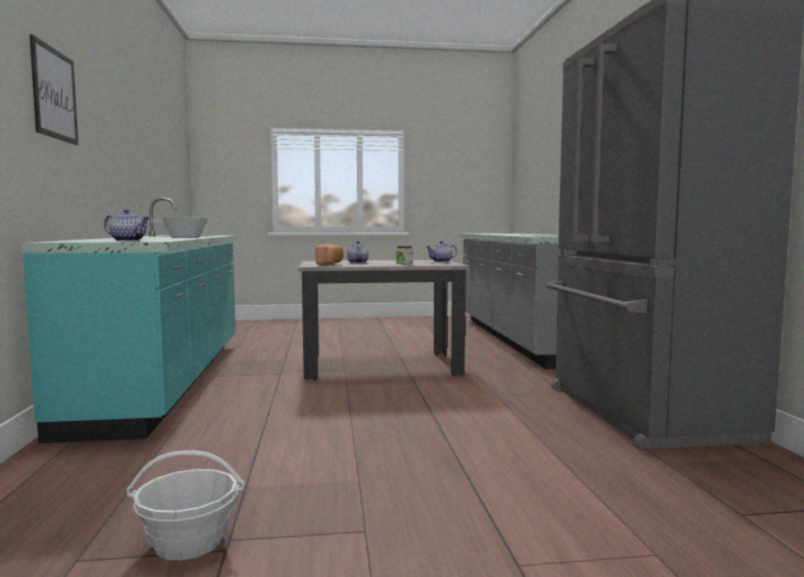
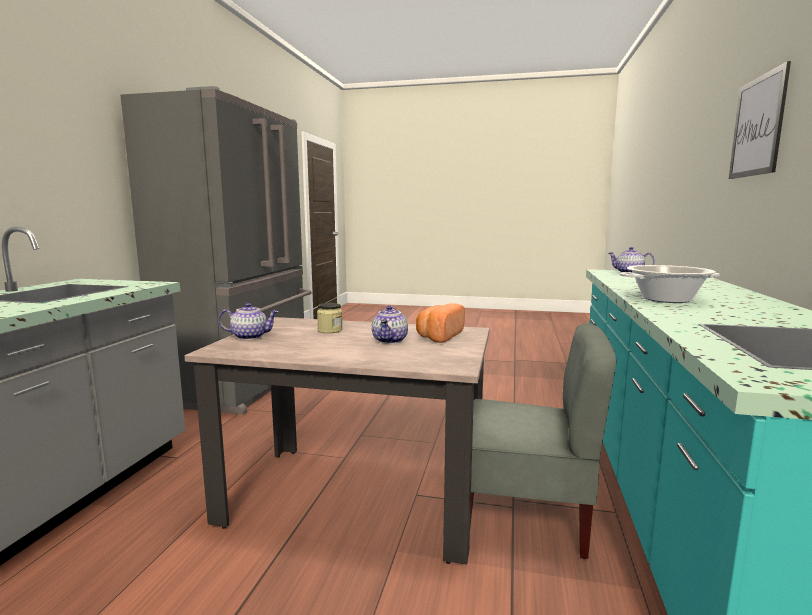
camera: 160 degrees left, 5 degrees up
(189, 542) = (529, 362): basket -> none
(274, 370) = (525, 517): none -> grey chair

